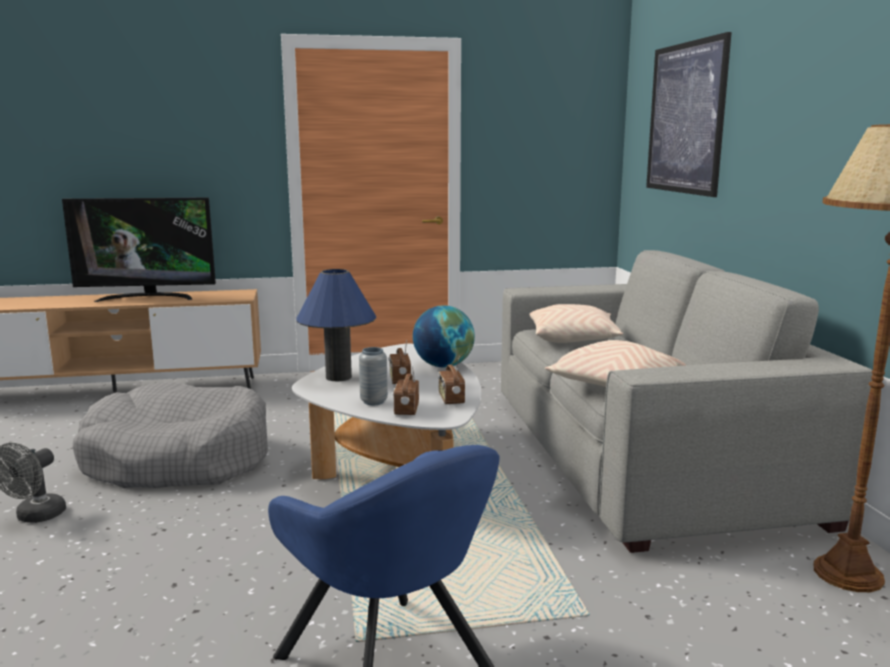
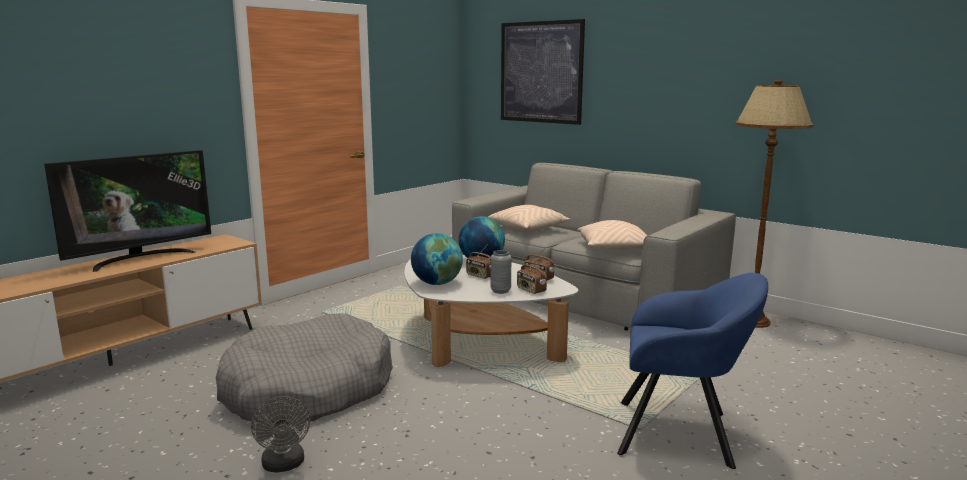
camera: 40 degrees left, 0 degrees up
(338, 377) = (437, 283): blue table lamp -> globe

